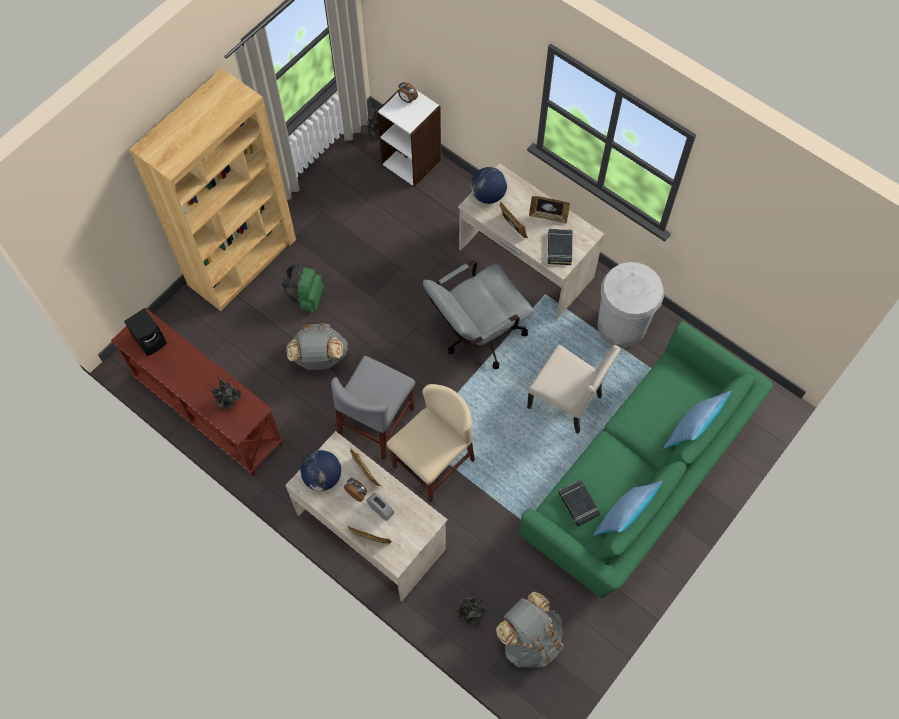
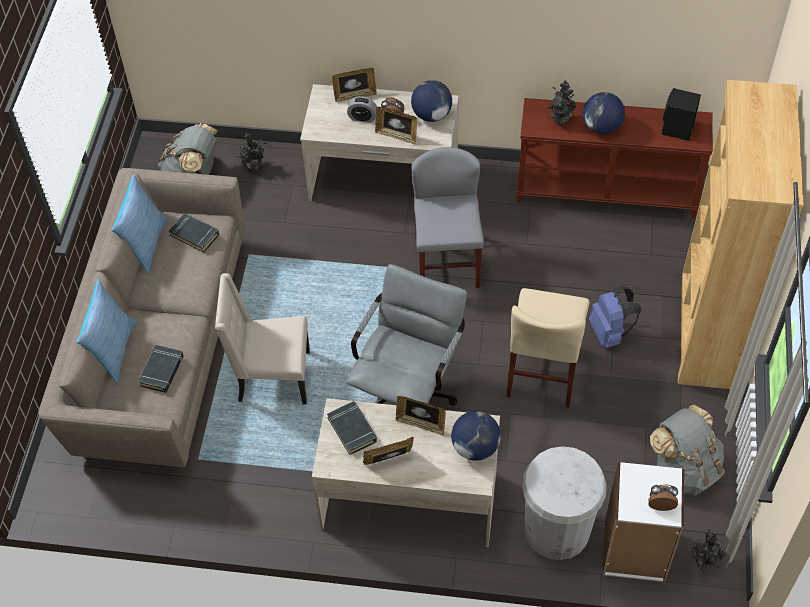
camera: 150 degrees right, 10 degrees down
(204, 377) = (601, 127): none -> globe
(307, 298) = (610, 333): green backpack -> blue backpack
(319, 358) = (548, 286): grey backpack -> grey backpack (684, 469)
(433, 463) = (367, 257): beige chair -> beige chair (543, 371)
(621, 325) = (257, 489): white trash can -> white trash can (557, 529)
(637, 479) = (160, 345): green sofa -> beige sofa
(661, 393) = (162, 371): none -> black book

